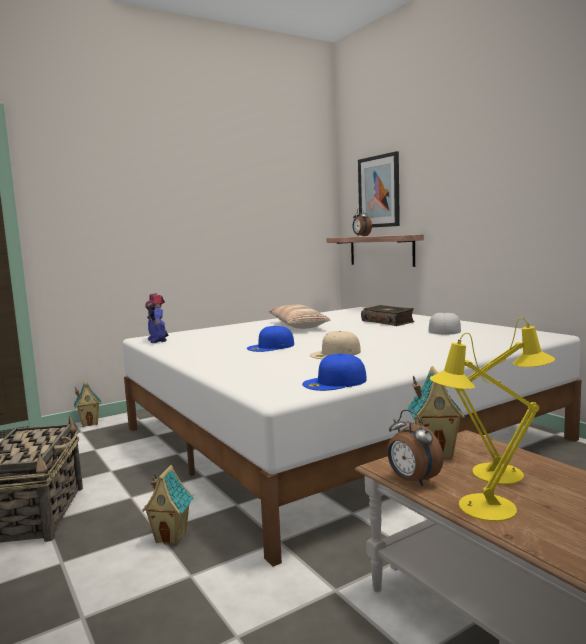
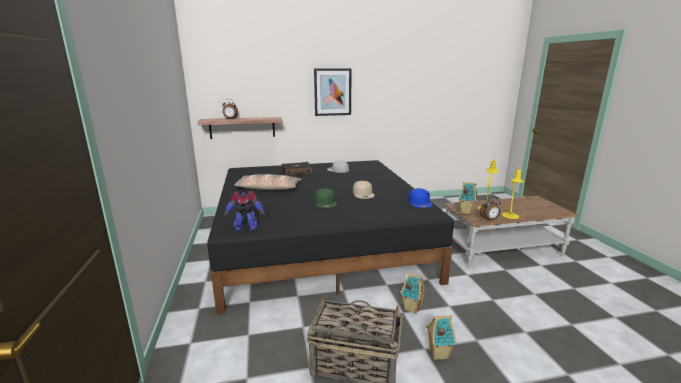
camera: 70 degrees left, 10 degrees up
(90, 423) = (171, 337): toy house -> toy house (437, 353)
(270, 347) = (325, 202): blue cap -> green cap
(336, 434) = (320, 242): white bed -> black bed
(379, 191) = (237, 87): picture -> picture (332, 92)

